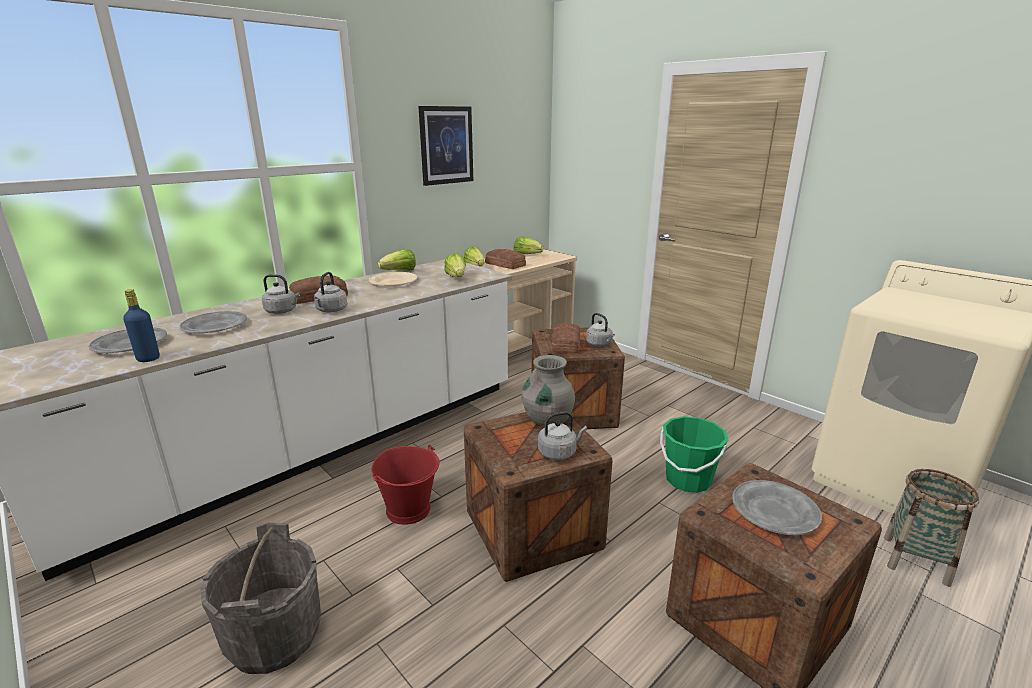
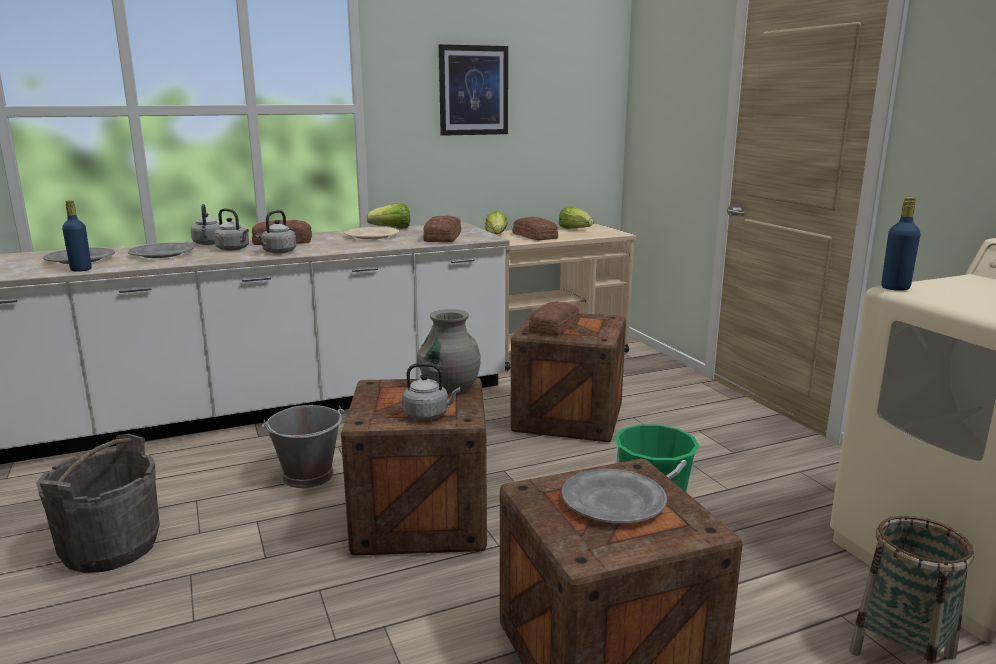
camera: 20 degrees right, 5 degrees down
(409, 509) = (309, 475): red bucket -> grey bucket
(456, 277) = (444, 237): lettuce -> bread
(600, 344) = (596, 331): grey kettle -> grey kettle (209, 244)
(872, 307) = (895, 288): none -> blue bottle

